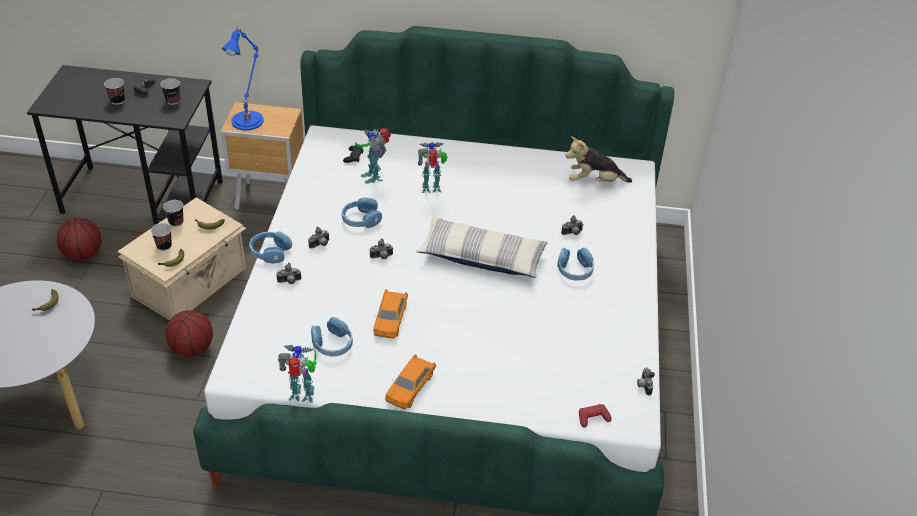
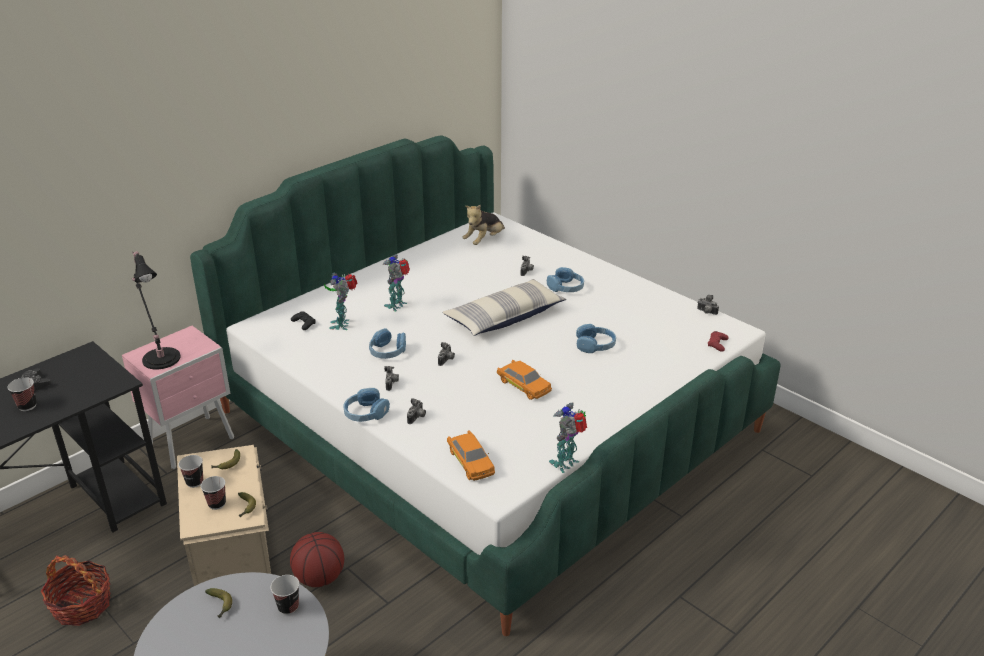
camera: 50 degrees left, 10 degrees down
(83, 254) = (82, 605): basketball -> basket
(173, 101) = (88, 373): cup -> cup (288, 607)
(249, 119) = (160, 357): blue table lamp -> black table lamp
(271, 200) = (194, 442): brown nightstand -> pink nightstand
(332, 344) = (520, 426): blue headphones -> blue headphones (595, 345)
(373, 176) = (342, 324): toy robot -> toy robot turned 75 degrees clockwise
(410, 387) = (609, 407): orange toy car -> orange toy car (470, 462)

